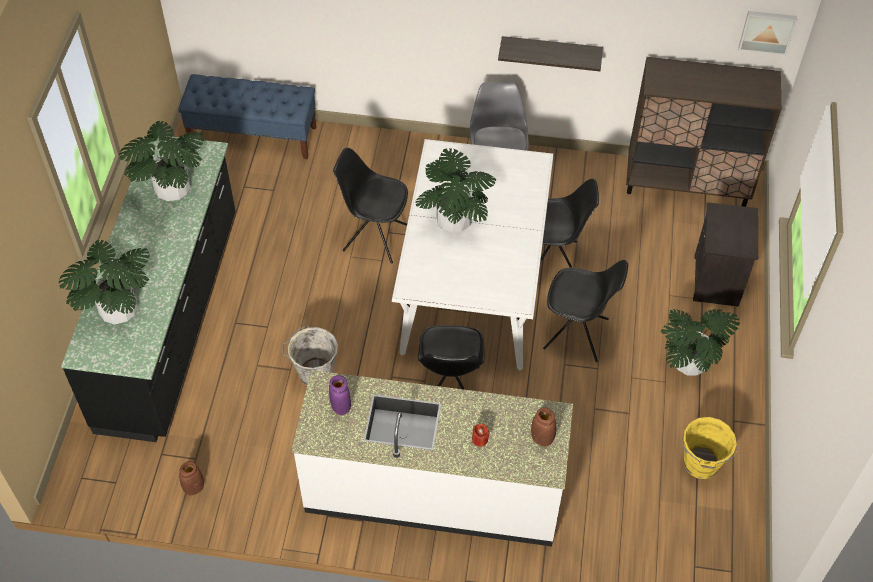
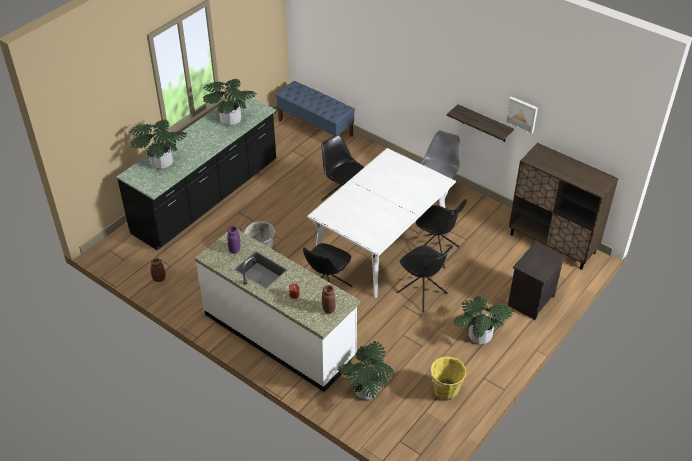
camera: 30 degrees right, 10 degrees down
(454, 221) = (370, 192): potted plant -> potted plant (366, 391)
(767, 31) = (611, 146): picture -> picture (522, 114)

